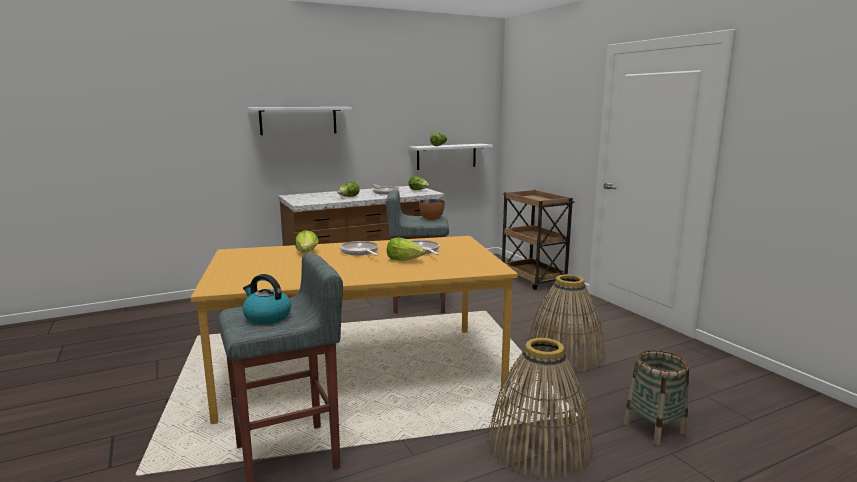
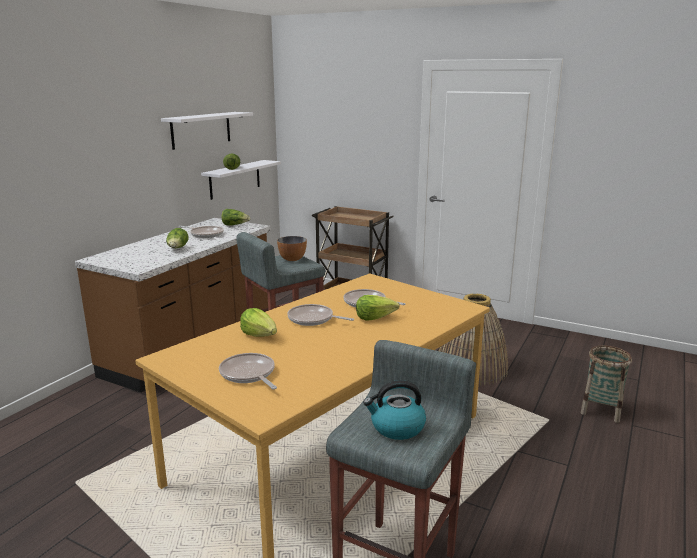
camera: 35 degrees left, 5 degrees up
(253, 269) = (248, 374): none -> frying pan
(298, 120) = (85, 155): white shelf -> white shelf (201, 130)
(539, 445) = (558, 457): basket -> none

